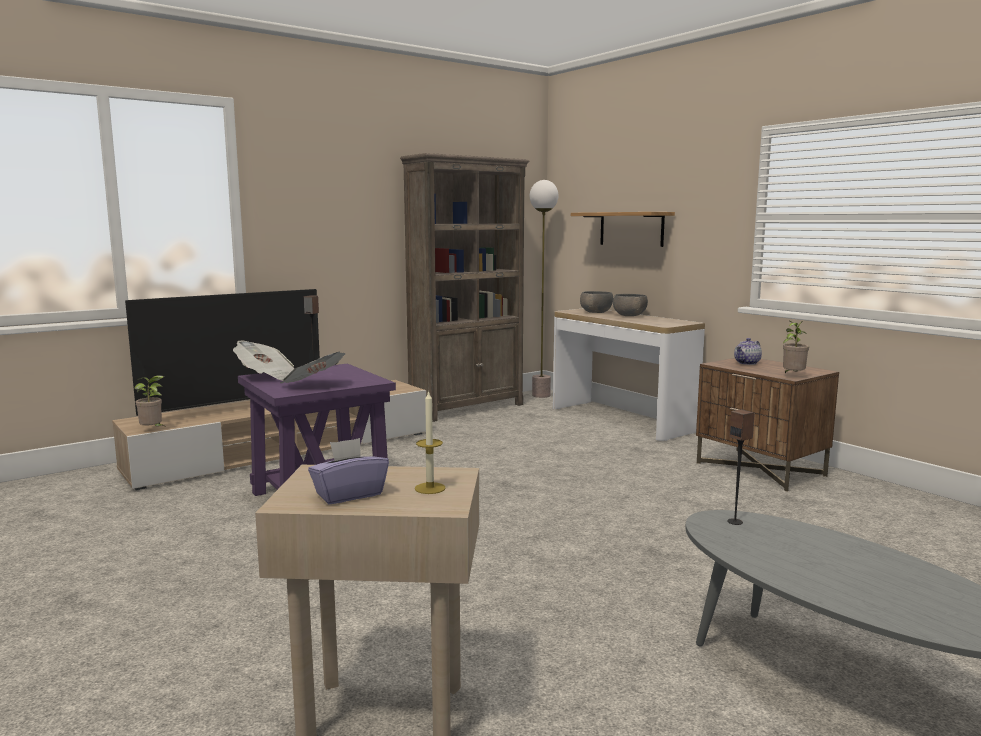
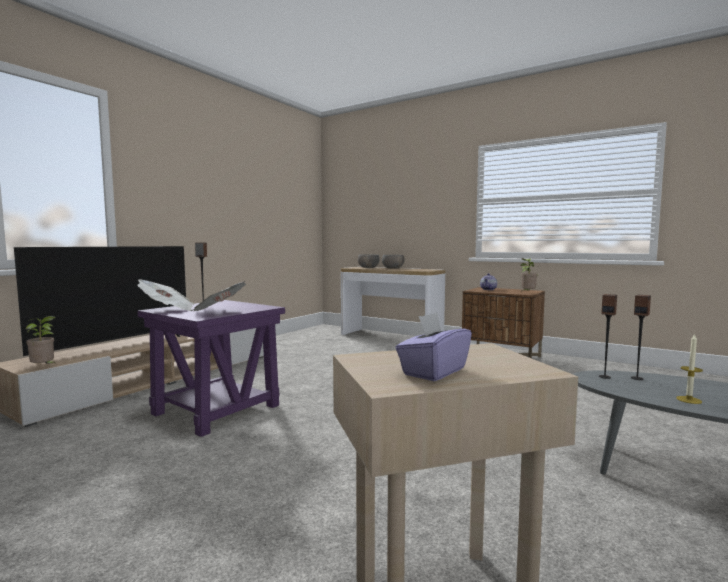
camera: 20 degrees left, 5 degrees down
(430, 488) = (491, 359): candle -> candle (689, 400)
(468, 408) = (282, 339): brown bookcase -> none
(541, 395) = (325, 328): floor lamp -> none
(631, 229) = (387, 213): shelf -> none
(778, 530) = (637, 378): none -> speaker

